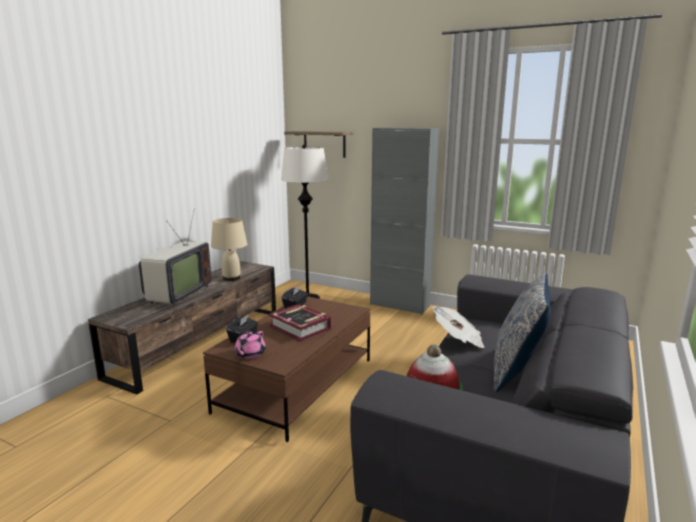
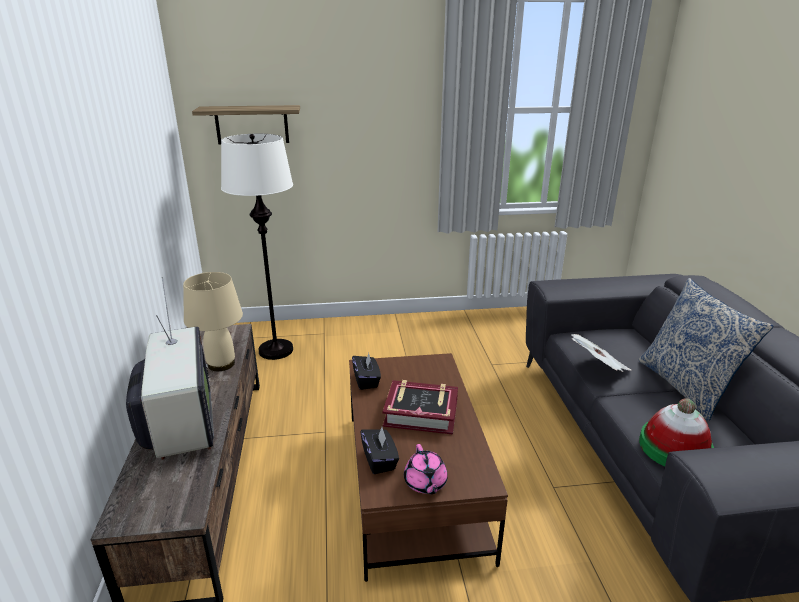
camera: 35 degrees left, 10 degrees up
(399, 305) = (391, 323): grey cabinet -> none

